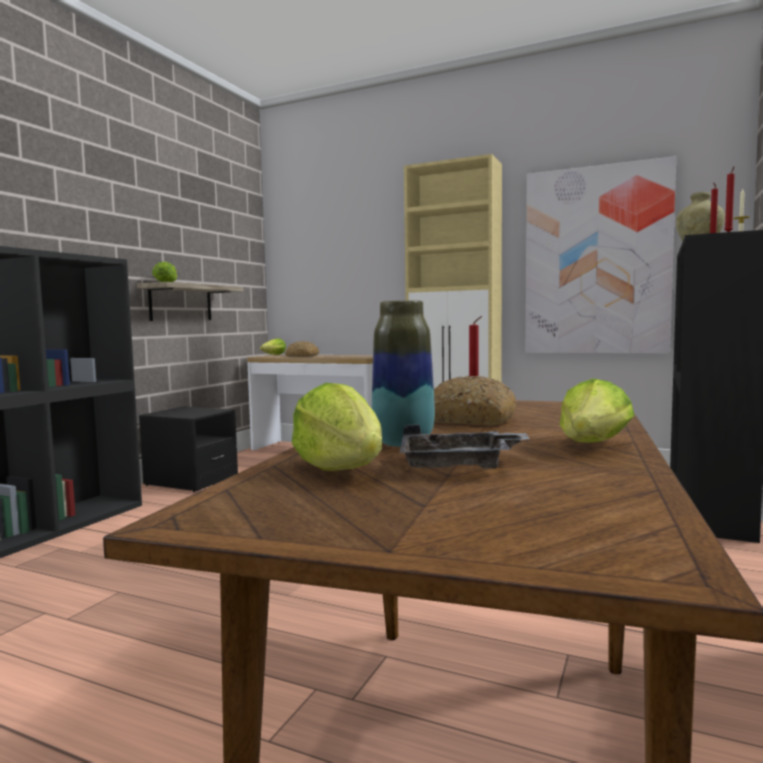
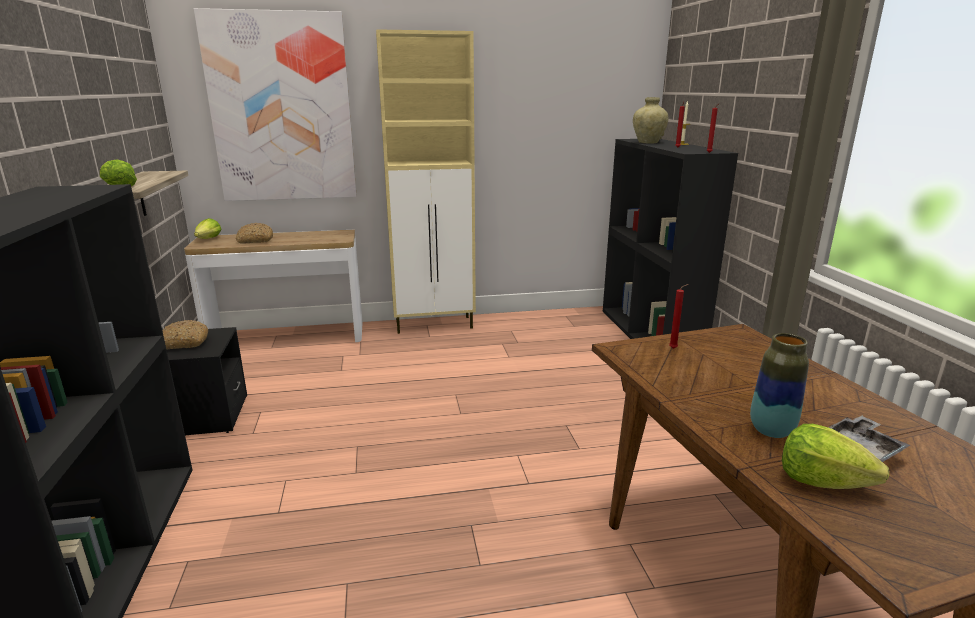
camera: 35 degrees left, 15 degrees up
(469, 420) = (725, 378): bread -> bread (184, 343)
(593, 445) = (852, 400): lettuce -> none
(596, 261) = (550, 137): picture -> picture (281, 109)

